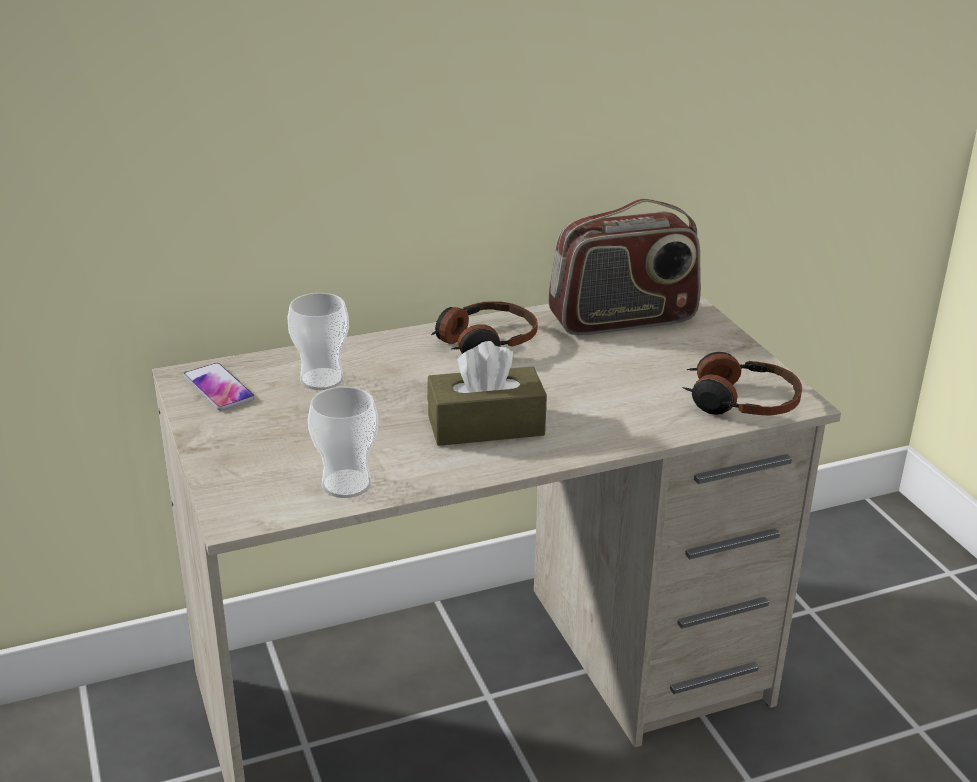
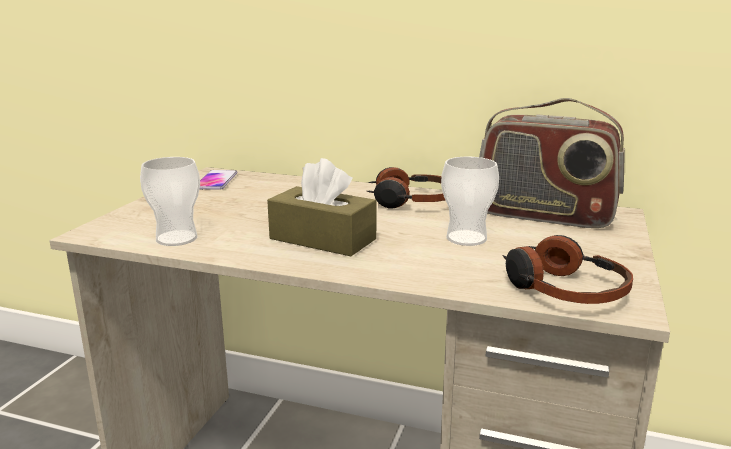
camera: 40 degrees right, 10 degrees down
(322, 379) = (275, 191): cup -> cup (466, 238)

